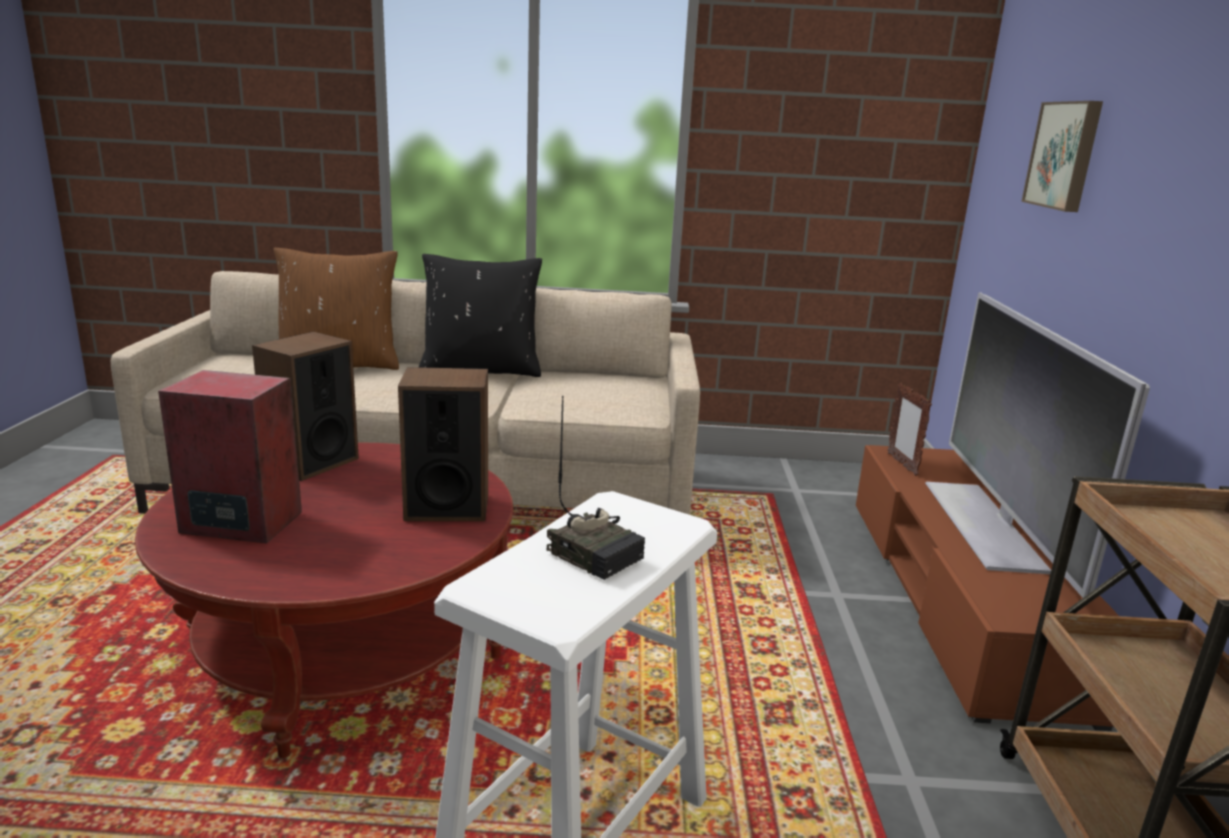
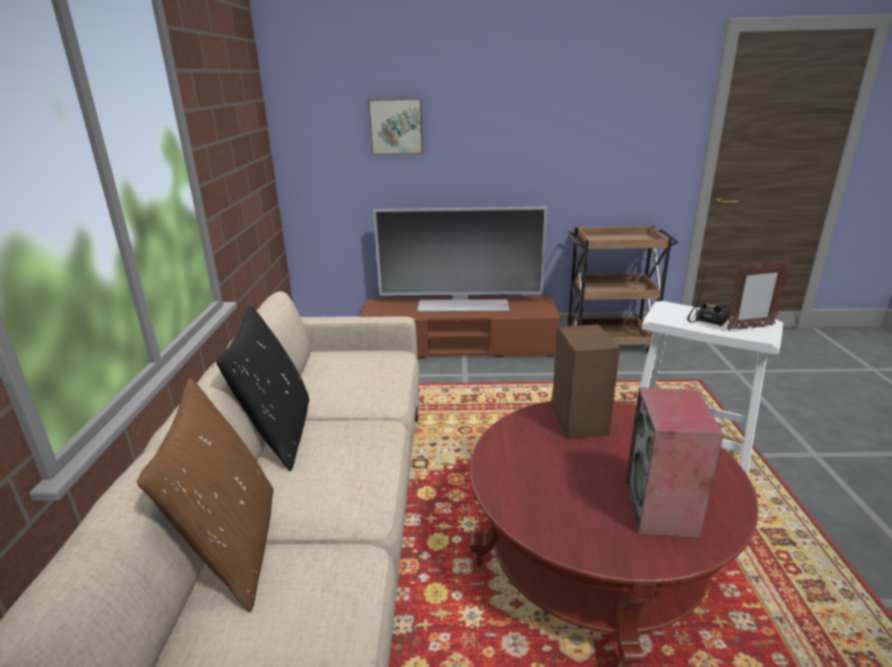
camera: 90 degrees left, 5 degrees up
(311, 462) = (532, 503): speaker -> none
(902, 464) = (390, 314): picture frame -> picture frame (749, 328)

